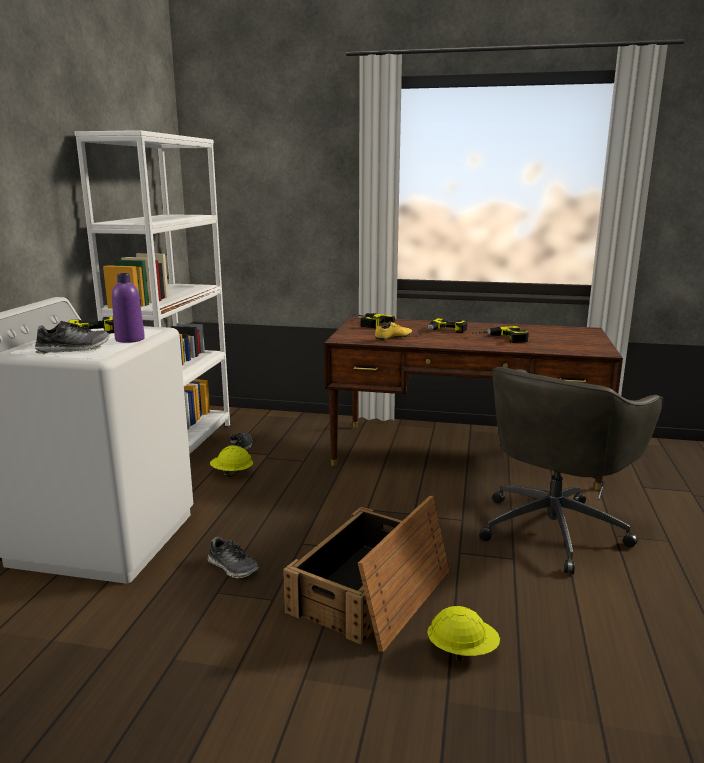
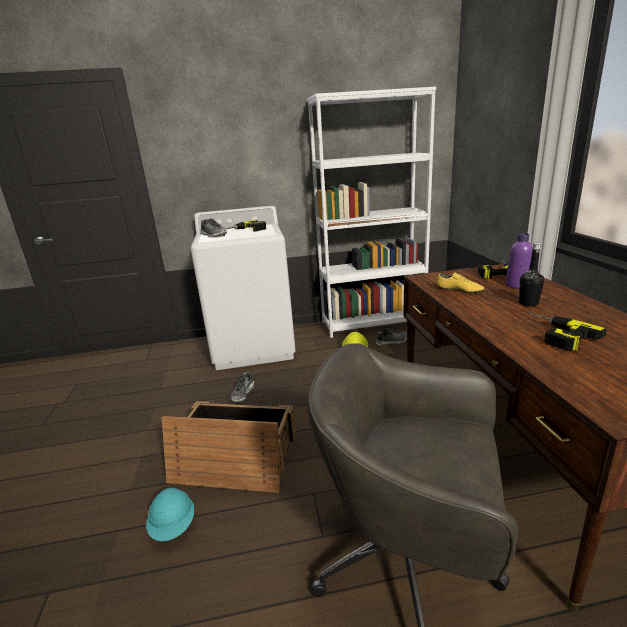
camera: 70 degrees right, 5 degrees up
(130, 339) = (242, 236): purple bottle -> purple bottle (517, 285)
(444, 332) = (528, 303): power drill -> black bottle
(462, 650) = (173, 526): yellow hard hat -> turquoise hard hat

